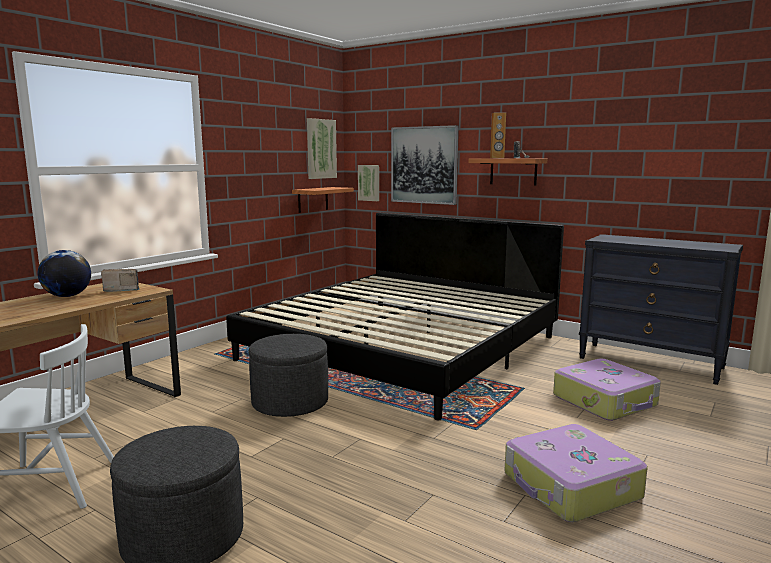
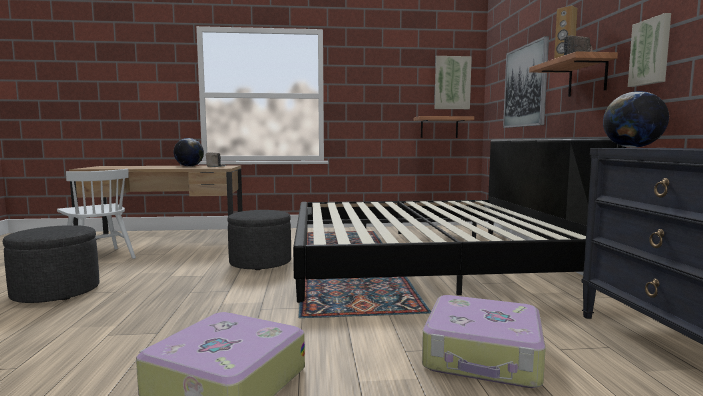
camera: 50 degrees right, 5 degrees down
(369, 182) = (495, 112): picture -> picture (651, 52)
(604, 238) = (632, 147): none -> globe

